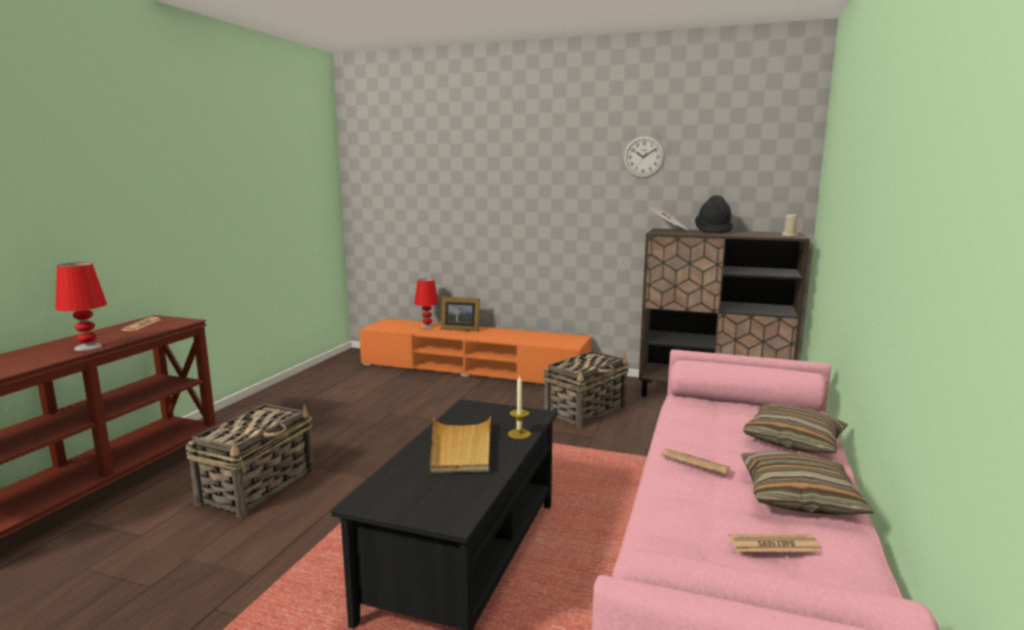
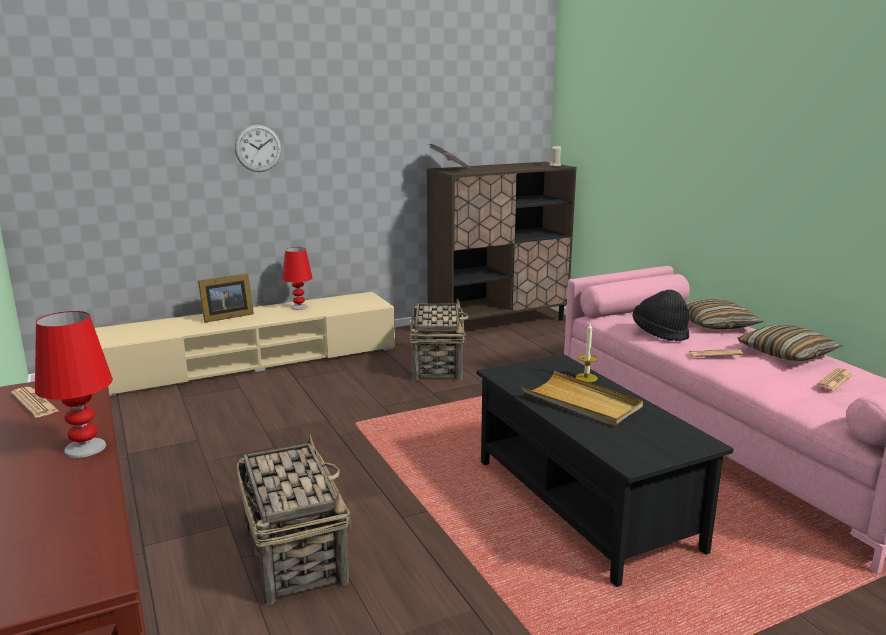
camera: 45 degrees left, 5 degrees up
(427, 326) = (180, 324): red table lamp -> red table lamp (299, 307)
(474, 369) = (254, 361): orange tv stand -> beige tv stand
(643, 157) = (411, 93): wall clock -> wall clock (258, 148)
(713, 231) = (488, 167): black hat -> black hat (660, 333)

